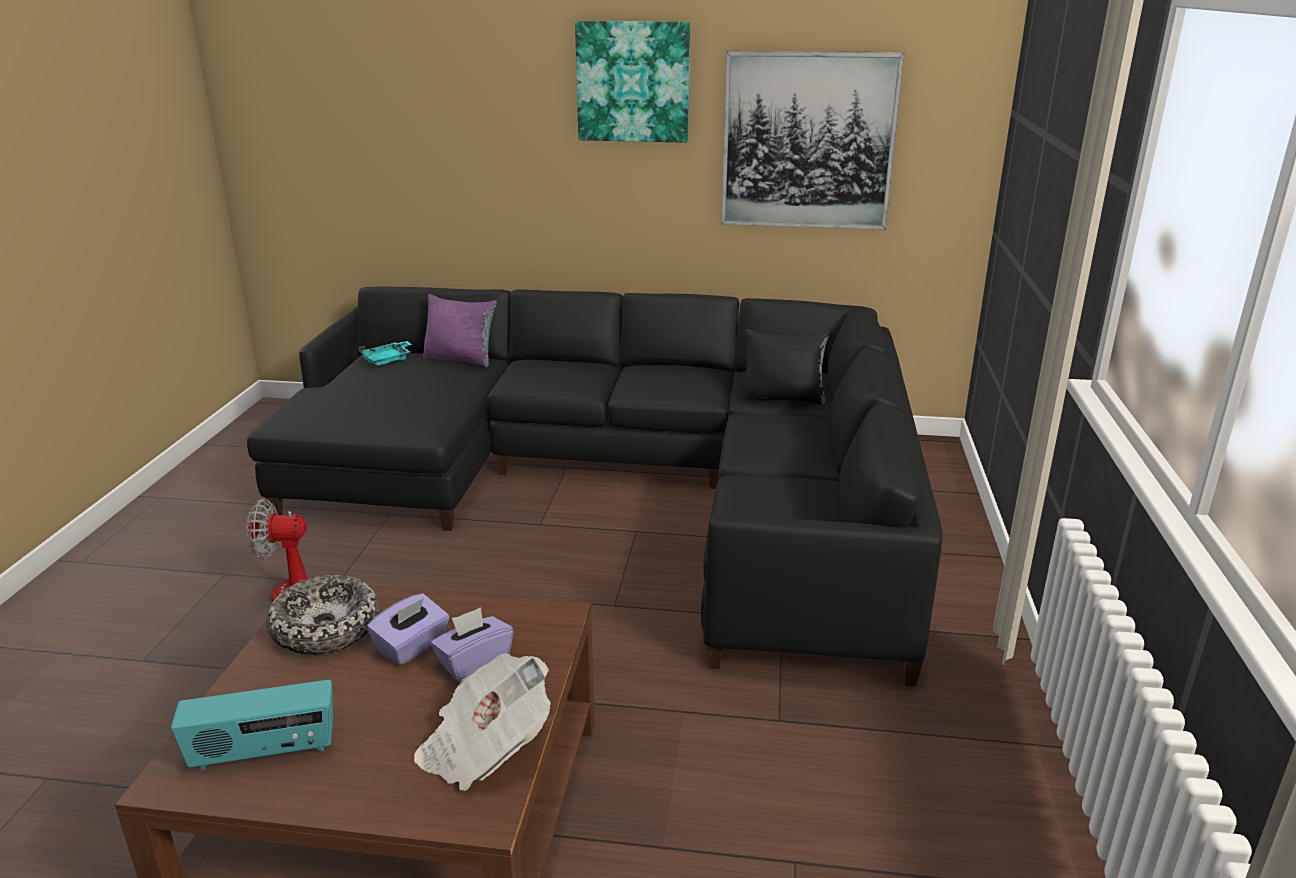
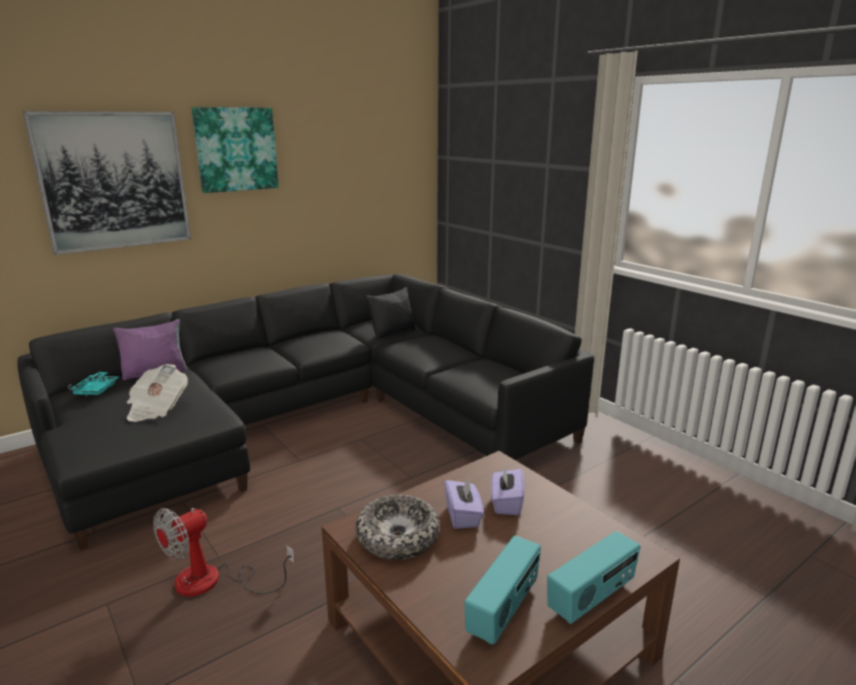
camera: 45 degrees left, 5 degrees down
(344, 806) = (592, 598): none -> radio
(485, 747) = (588, 531): newspaper -> newspaper (157, 408)
(808, 141) = (346, 180): picture -> picture (114, 181)

